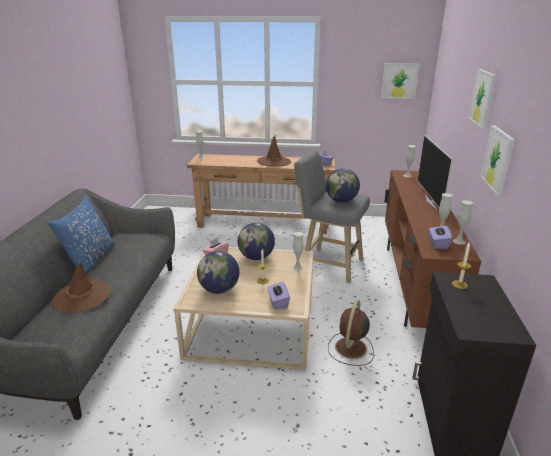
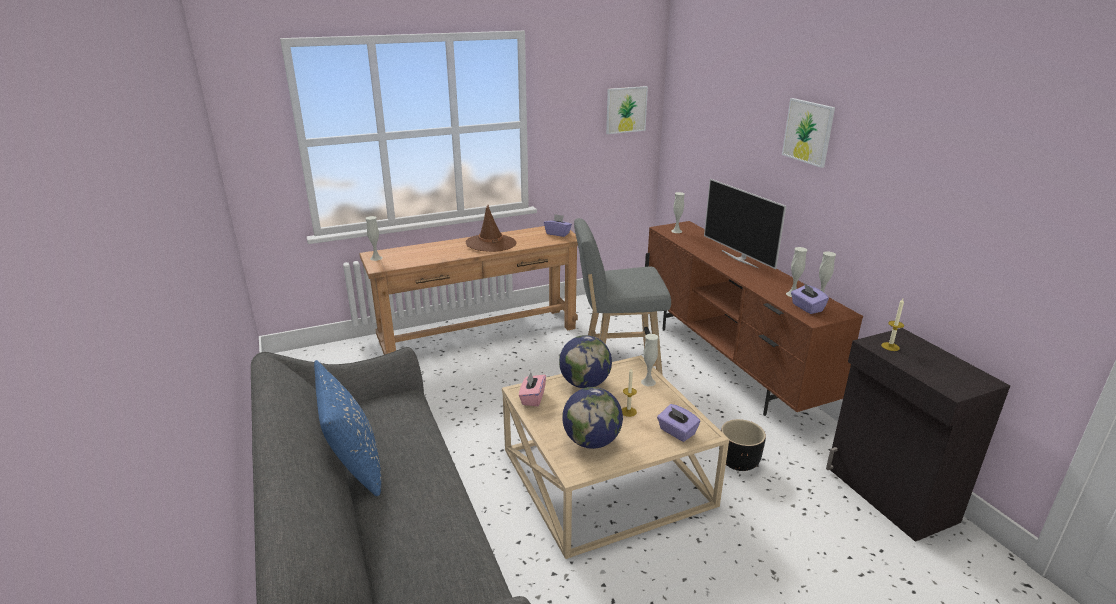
camera: 30 degrees left, 0 degrees up
(82, 296) = (417, 522): brown hat -> none
(341, 201) = (637, 280): globe -> none
(350, 349) = (739, 462): brown fan -> black planter
(498, 159) = (863, 201): picture -> none

